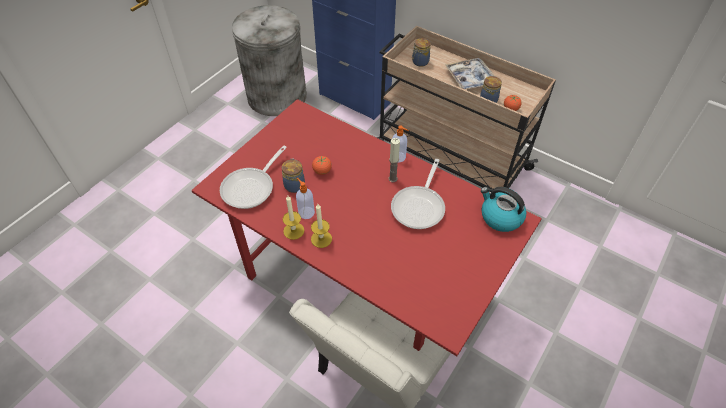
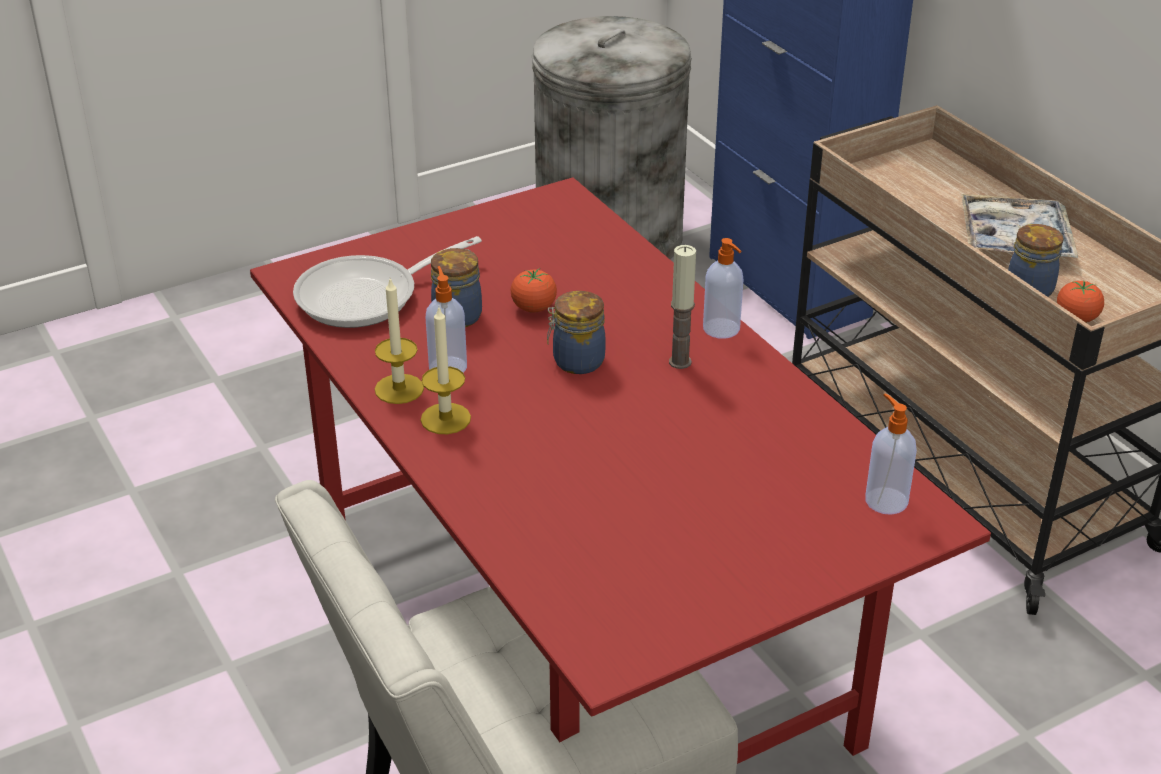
camera: 25 degrees right, 15 degrees down
(419, 62) = (909, 182): jar -> jar (576, 361)
(420, 206) = (705, 426): frying pan -> none
(500, 217) = (885, 500): kettle -> soap dispenser

